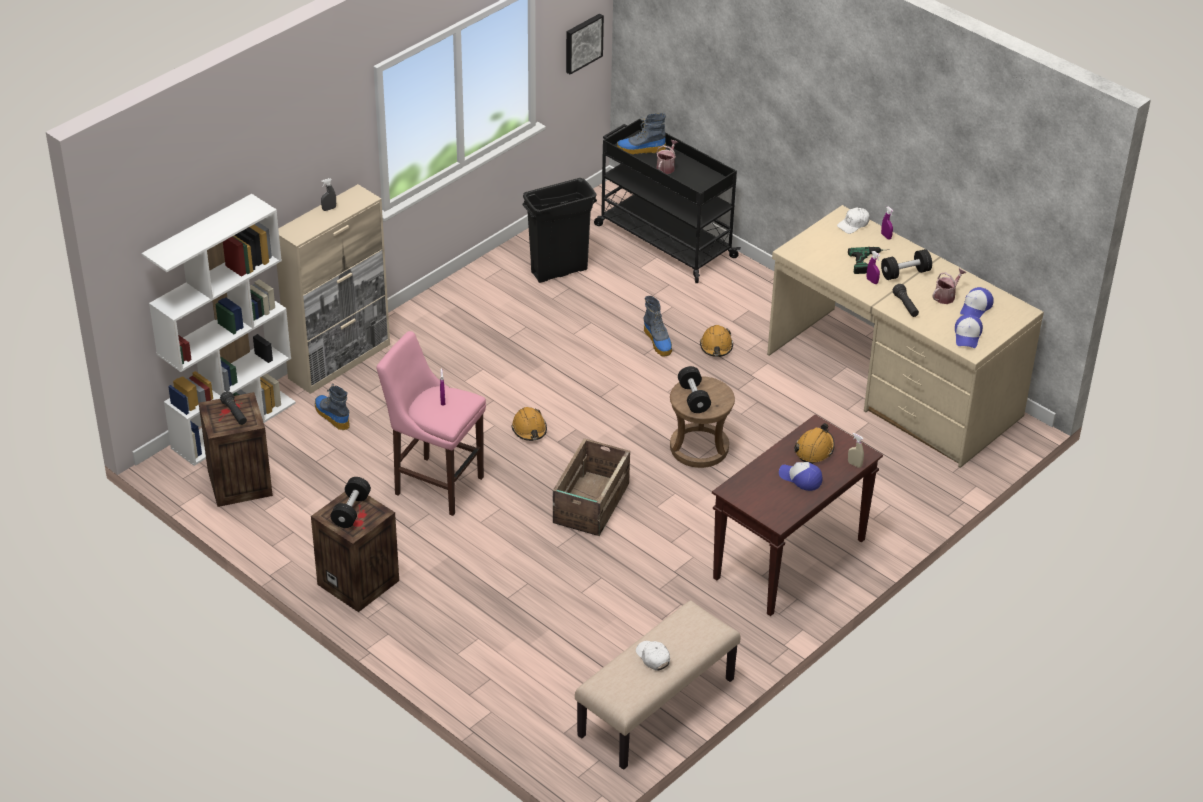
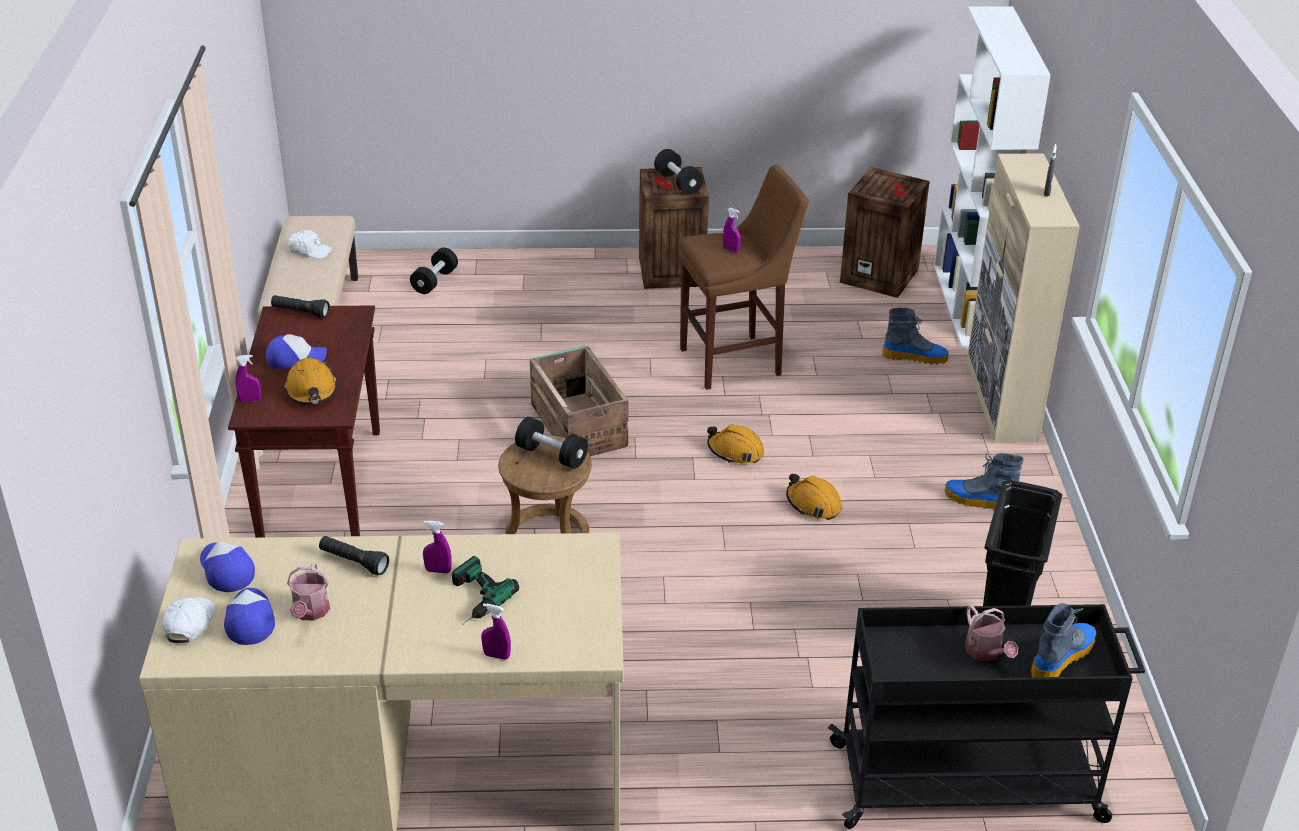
camera: 135 degrees right, 5 degrees down
(235, 414) = (888, 188): black flashlight -> black flashlight (300, 312)
(435, 484) = (736, 361): pink stool -> brown stool
(582, 42) = (1249, 511): picture -> none
(658, 342) = (758, 628): boot -> boot (979, 501)
(716, 346) = (687, 669): orange hard hat -> orange hard hat (813, 504)
(853, 224) = (565, 644): white cap -> white cap (189, 624)
(854, 464) = (250, 400): beige spray bottle -> purple spray bottle
(905, 273) = (405, 612): black dumbbell -> black dumbbell (435, 281)

